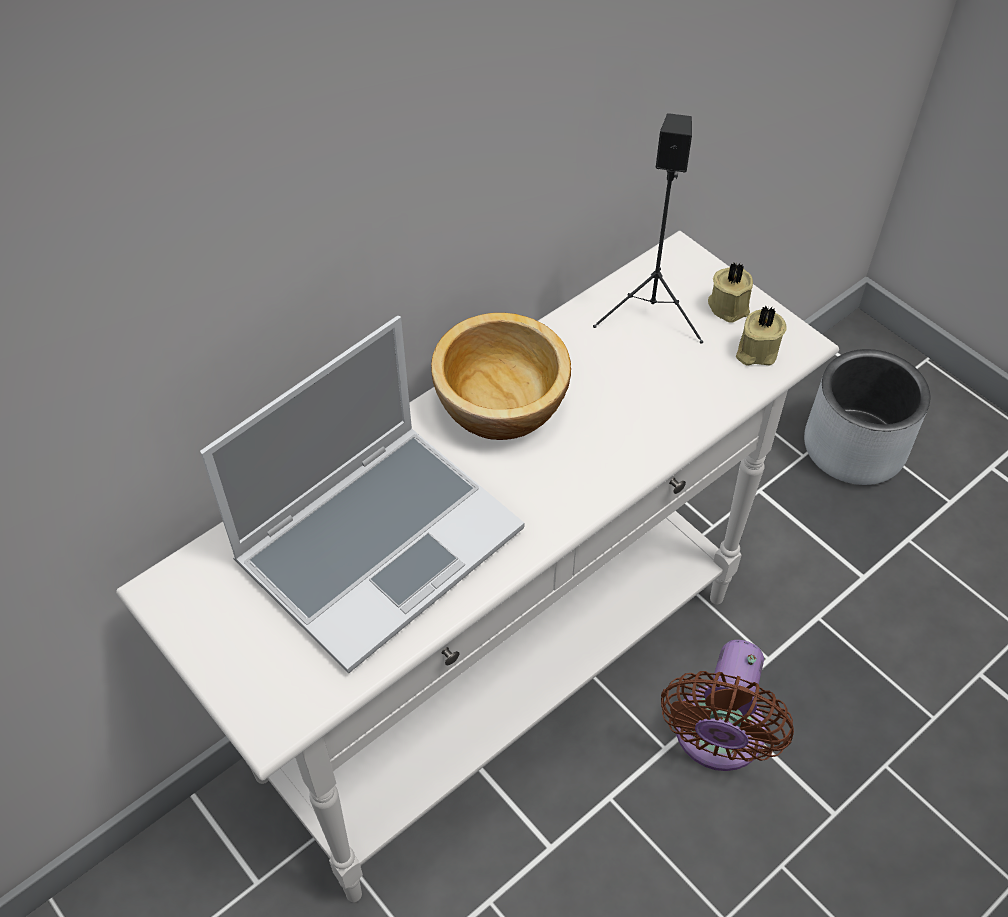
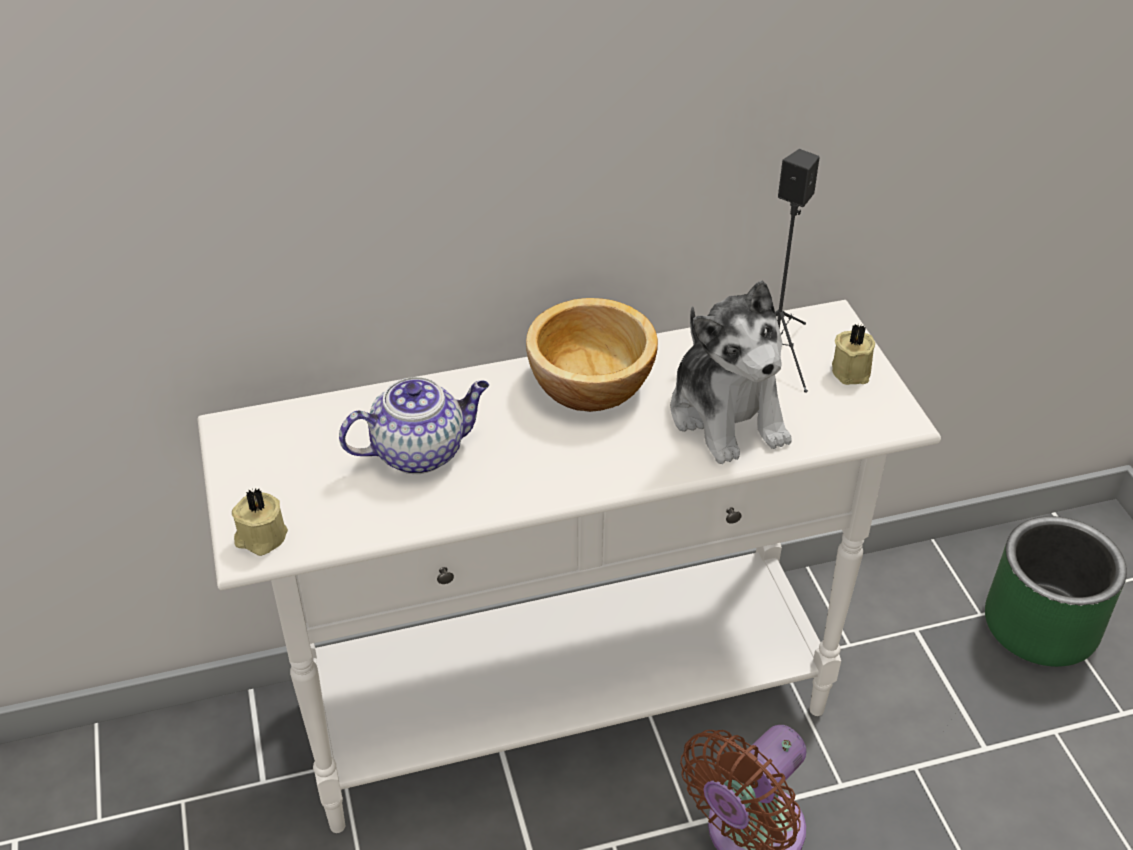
camera: 25 degrees right, 10 degrees down
(380, 542) = (420, 451): laptop -> teapot
(647, 393) = (727, 415): none -> plush toy
(755, 351) = (853, 414): beige candle -> beige candle (260, 537)
(853, 446) = (1040, 624): grey planter -> green planter

